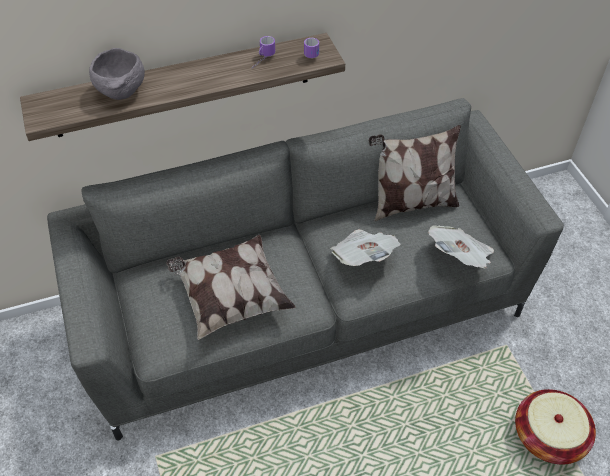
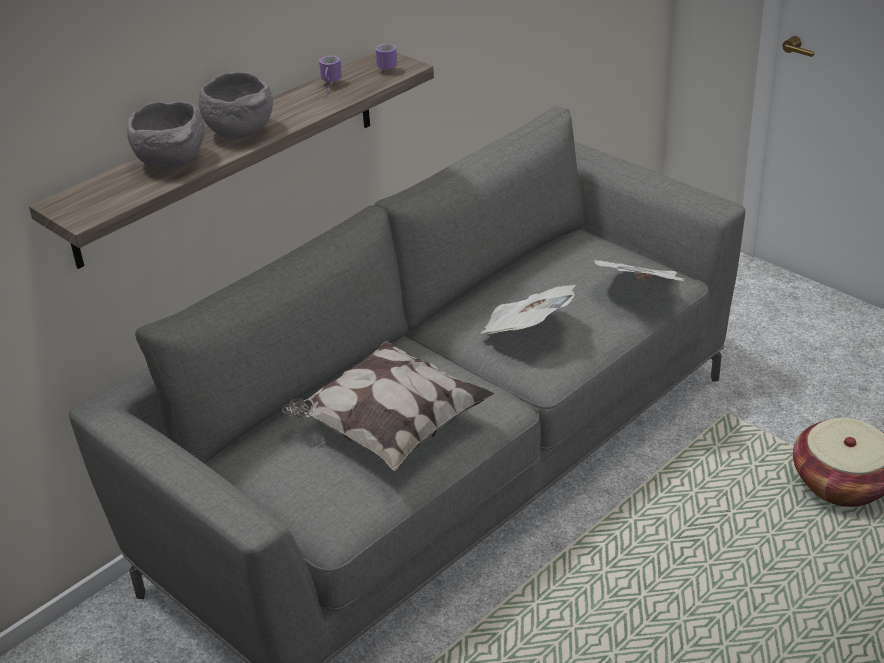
camera: 25 degrees left, 15 degrees down
(179, 80) = (238, 132): none -> grey bowl
(411, 203) = (541, 262): pillow -> none

